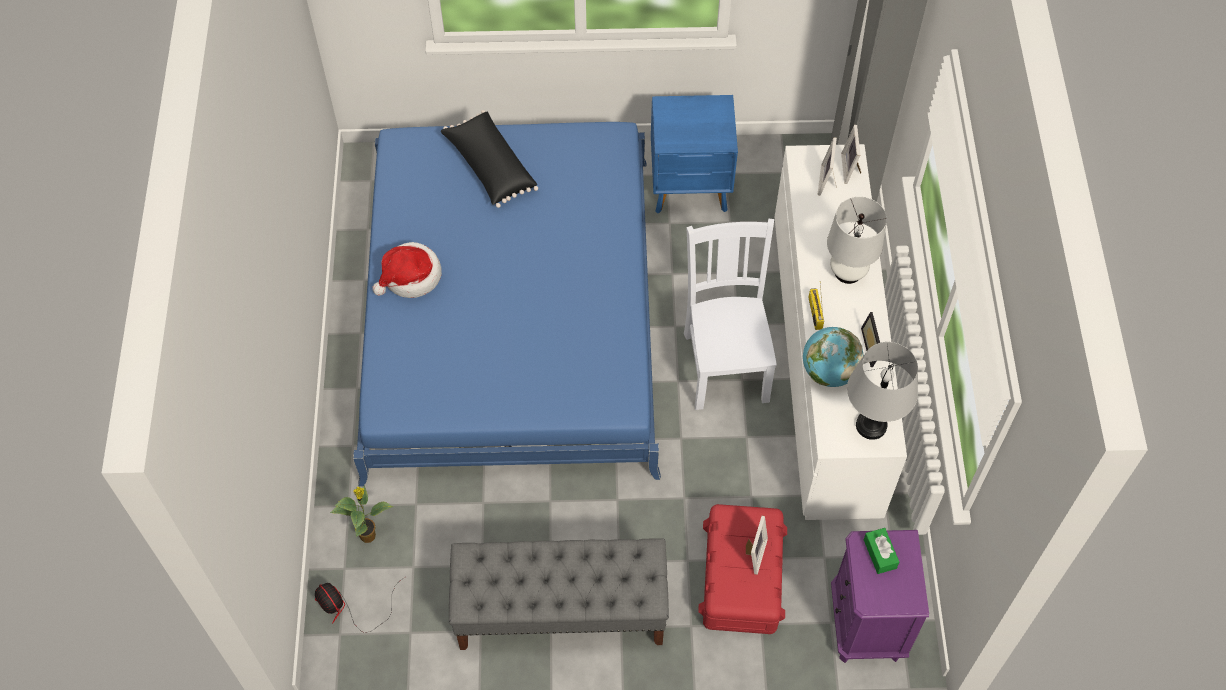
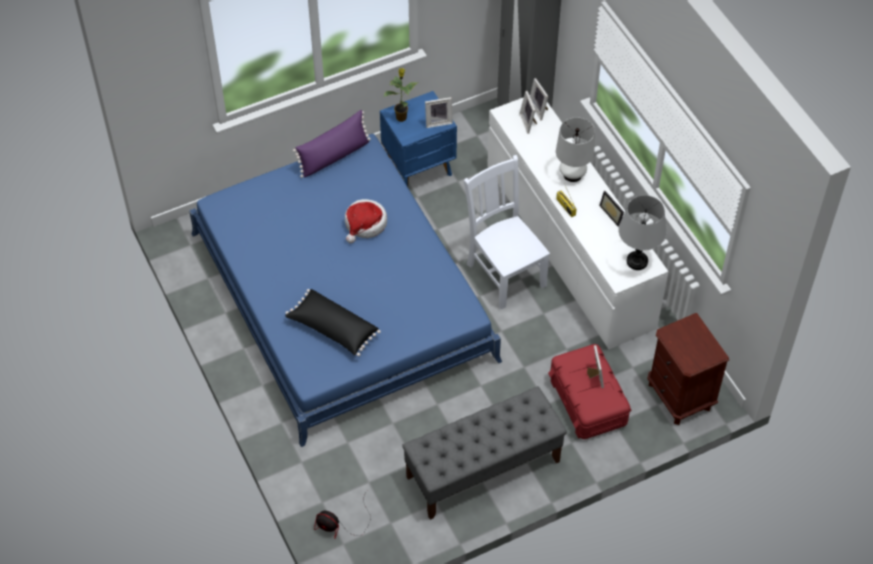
camera: 25 degrees left, 5 degrees down
(368, 534) = (326, 474): potted plant -> potted plant (401, 117)
(410, 277) = (278, 288): hat -> hat (365, 224)
(489, 167) = (290, 197): black pillow -> black pillow (332, 329)
(570, 135) = (334, 156): none -> purple pillow
(717, 137) = (438, 121): none -> picture frame
(828, 372) = (593, 239): globe -> none
(866, 624) = (679, 396): purple nightstand -> brown nightstand
(880, 554) = (681, 335): green tissue box -> none

